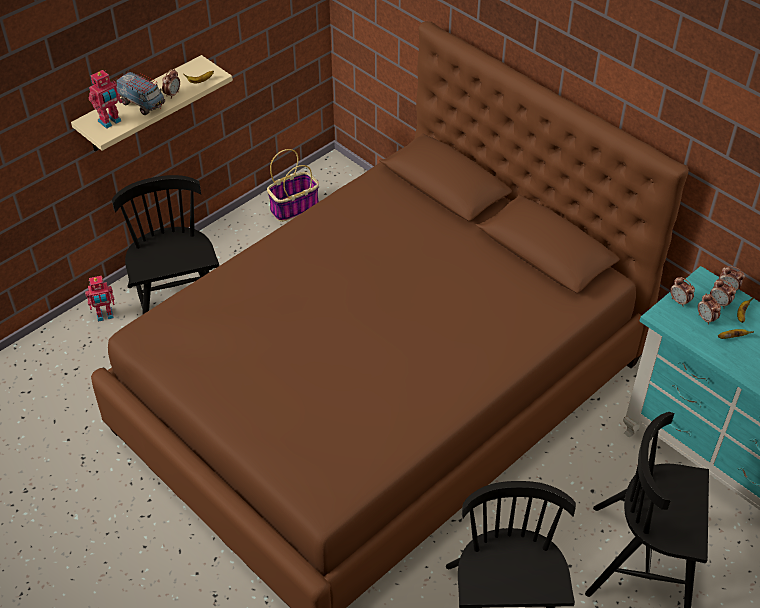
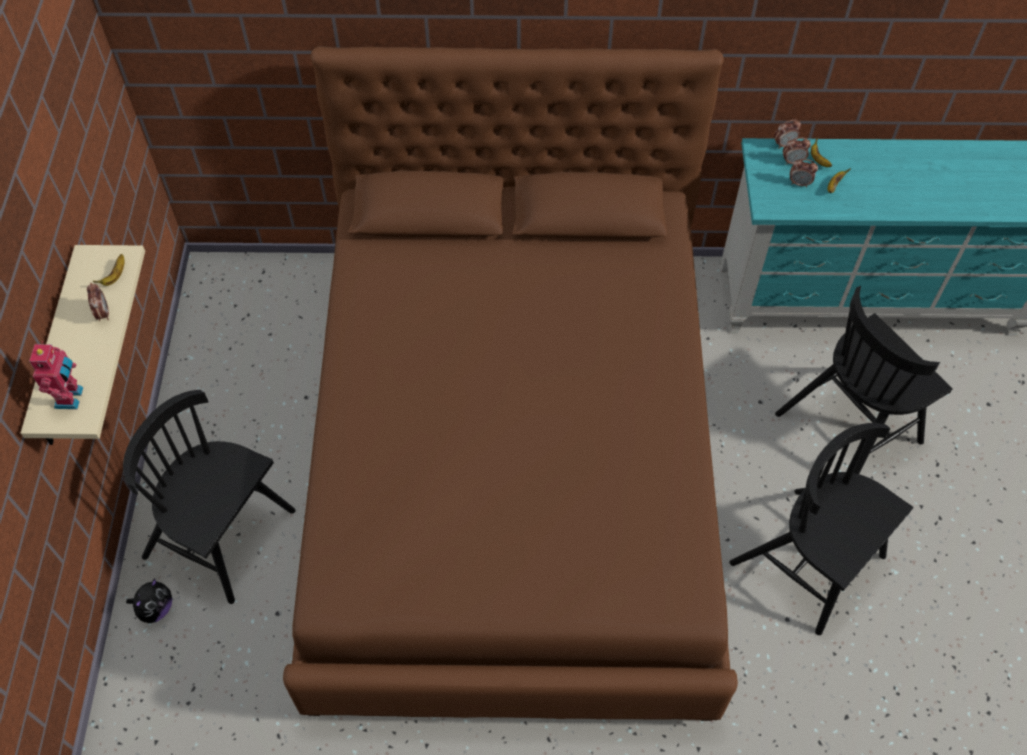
camera: 45 degrees left, 10 degrees up
(105, 316) = (156, 609): toy robot -> plush toy
(142, 104) = (82, 350): toy truck -> none
(294, 207) = (220, 341): basket -> none
(679, 301) = (764, 183): alarm clock -> none

